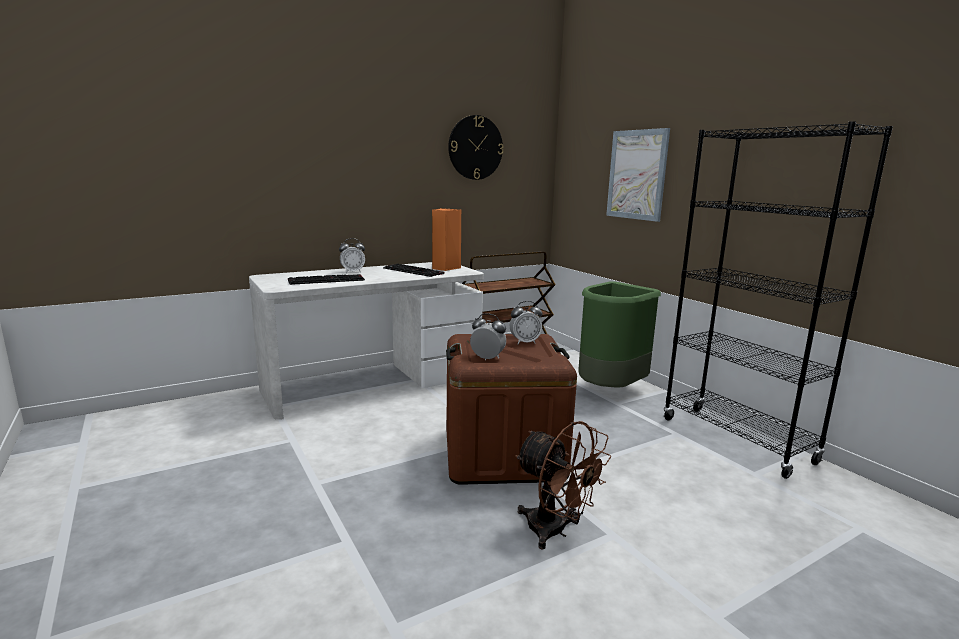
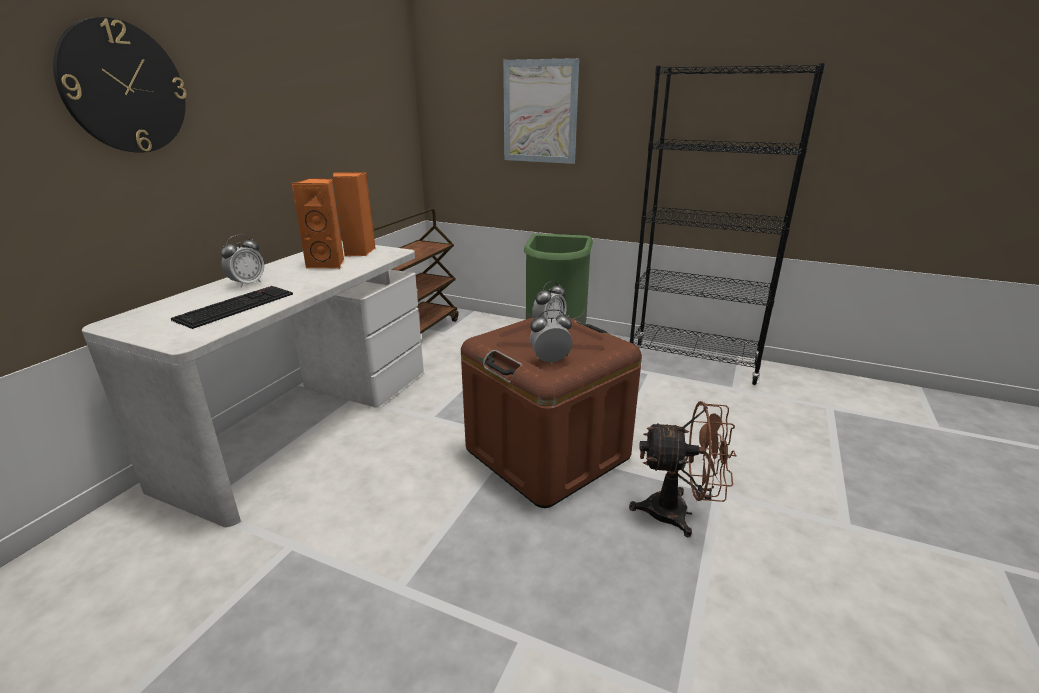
camera: 35 degrees left, 10 degrees up
(414, 271) = (328, 264): keyboard -> orange speaker
(475, 147) = (339, 82): wall clock -> wall clock (124, 88)

